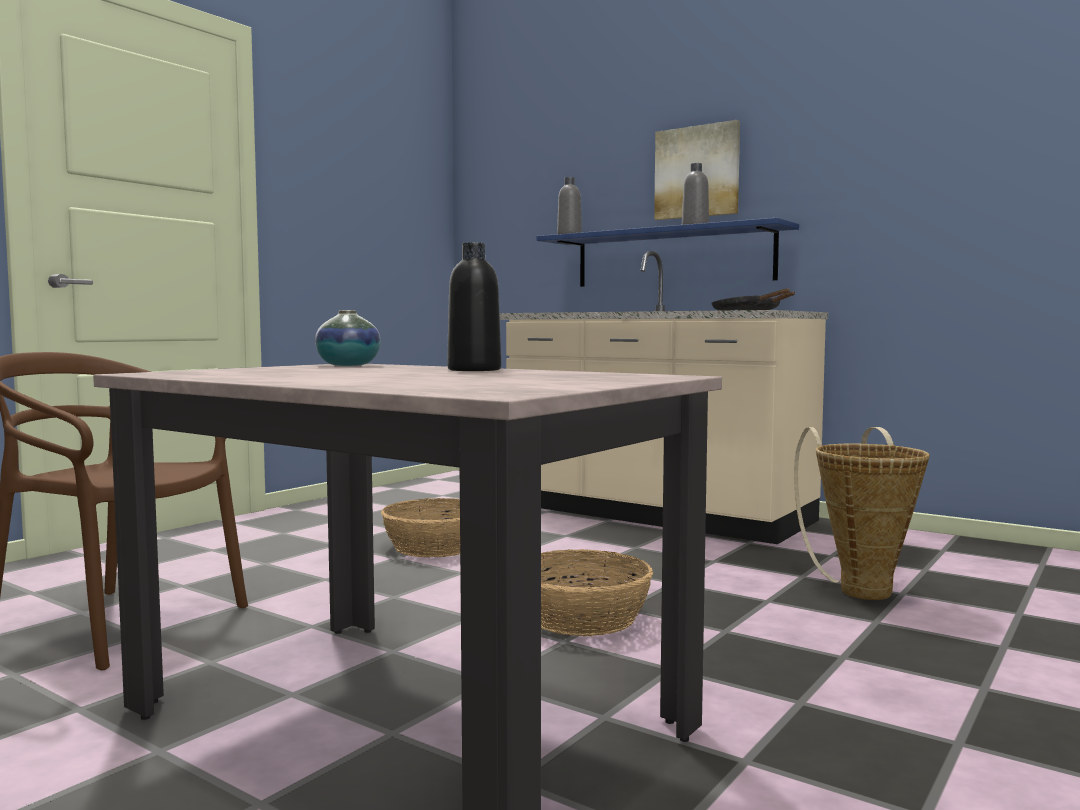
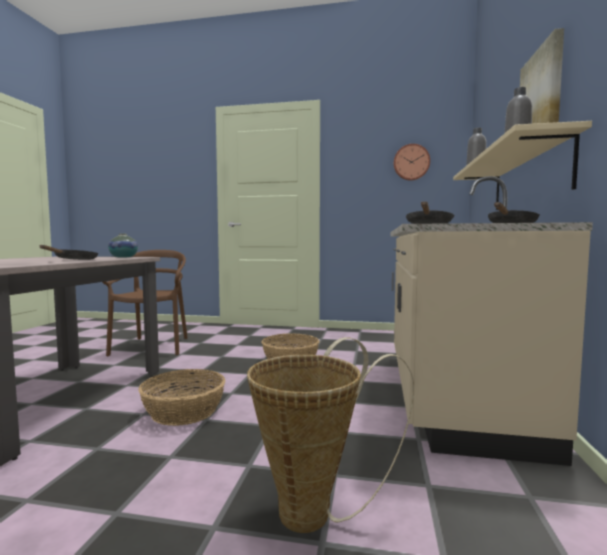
camera: 65 degrees right, 0 degrees up
(391, 191) = (411, 162): none -> wall clock
(474, 370) = (73, 260): black bottle -> black frying pan
(672, 258) = (528, 179): blue shelf -> beige shelf

